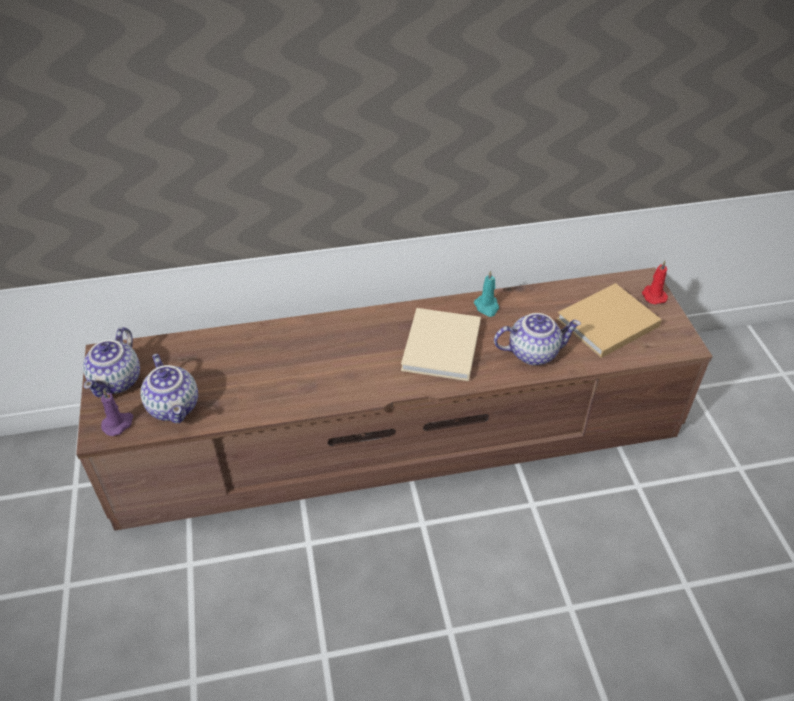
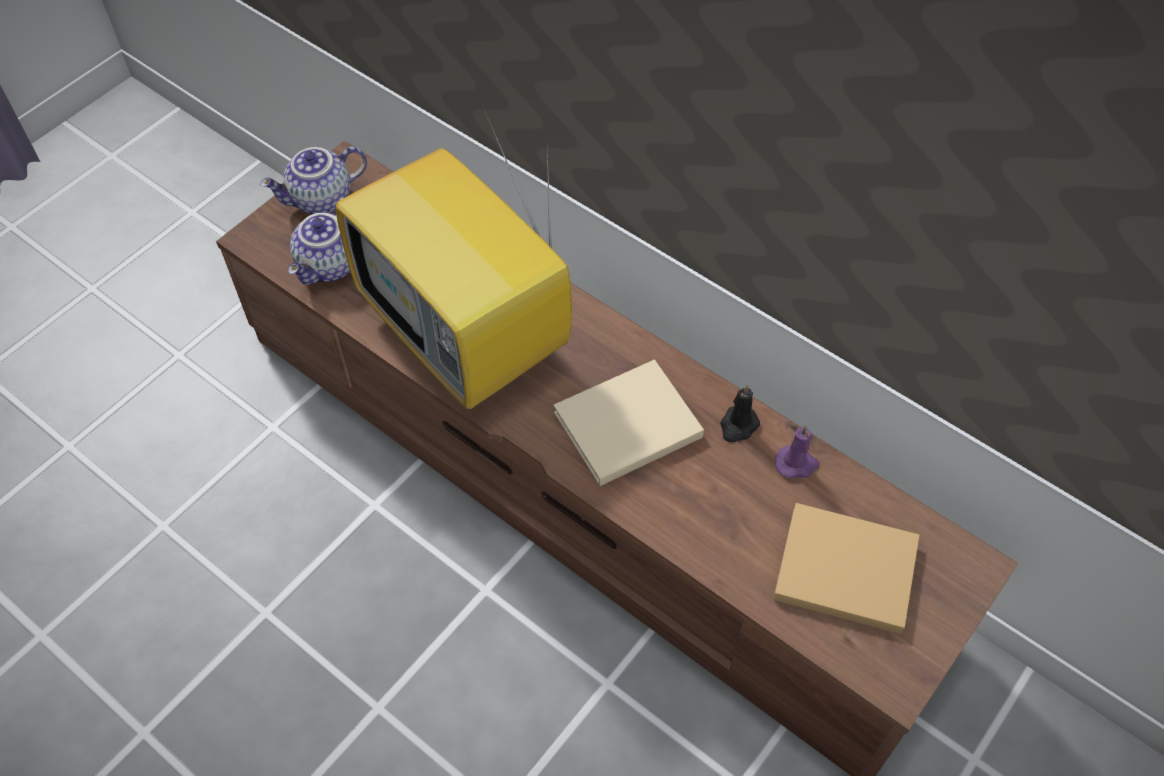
camera: 50 degrees right, 10 degrees up
(118, 424) = (273, 242): purple candle -> purple candle (796, 463)
(307, 375) = (469, 336): none -> television
(487, 307) = (738, 426): turquoise candle -> black candle
(533, 352) = (710, 521): teapot -> none
(653, 295) = (955, 593): red candle -> none

